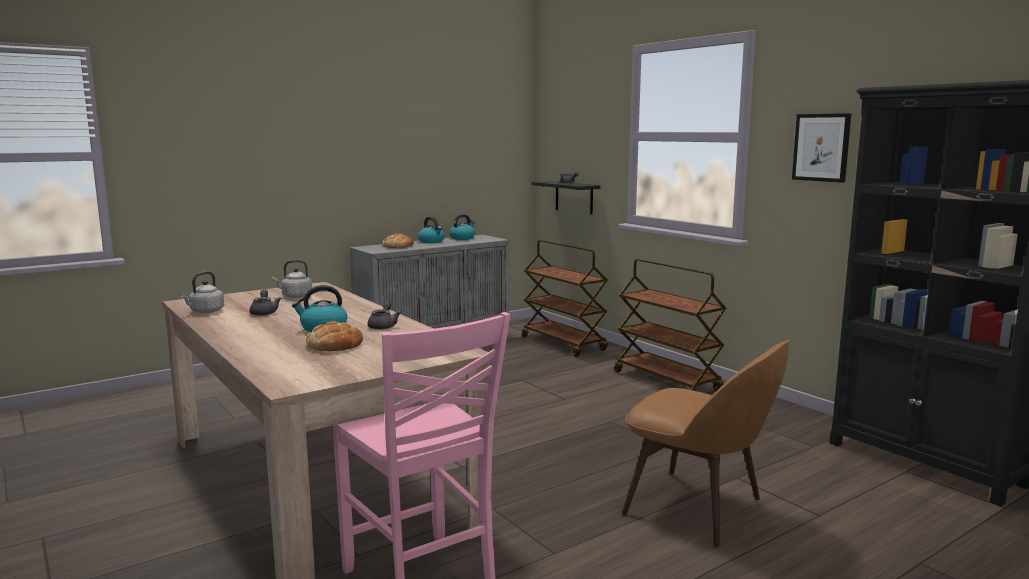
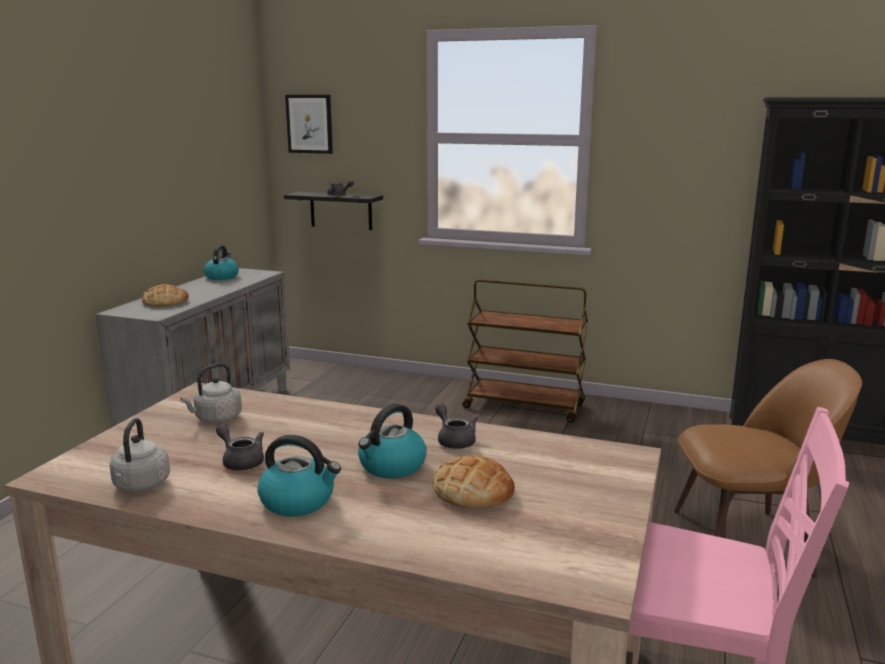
camera: 35 degrees left, 5 degrees up
(431, 241) = (194, 288): kettle -> kettle (298, 501)
(563, 344) = (365, 385): brown cart -> none
(821, 147) = (679, 151): picture -> picture (309, 124)

